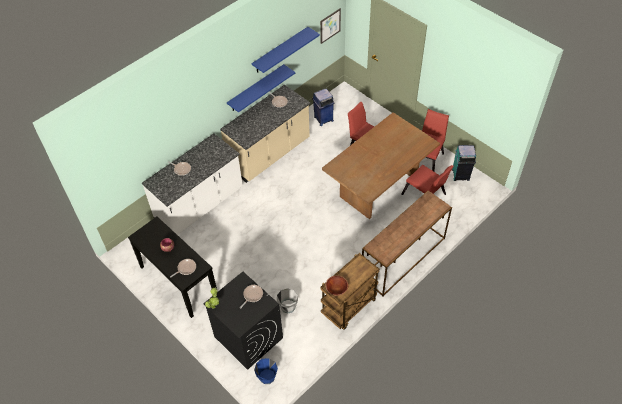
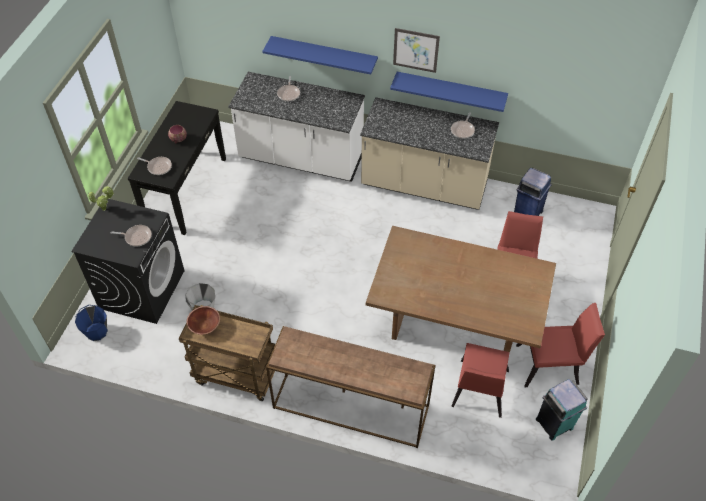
camera: 60 degrees right, 0 degrees up
(280, 50) = (508, 69): blue shelf -> blue shelf (324, 54)
(330, 26) = (615, 103): picture -> picture (416, 50)

